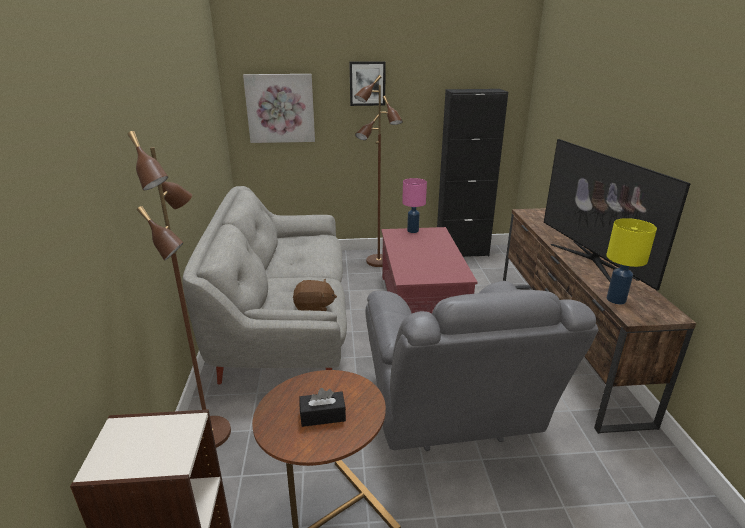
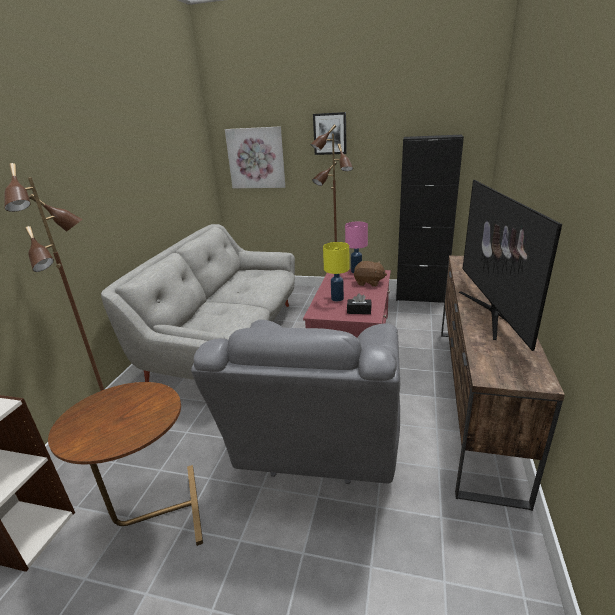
camera: 20 degrees right, 0 degrees up
(314, 308) = (222, 330): brown plush toy -> brown plush toy (369, 282)
(322, 416) = (114, 421): black tissue box -> black tissue box (359, 311)
(615, 299) = (483, 355): yellow table lamp -> yellow table lamp (337, 298)

